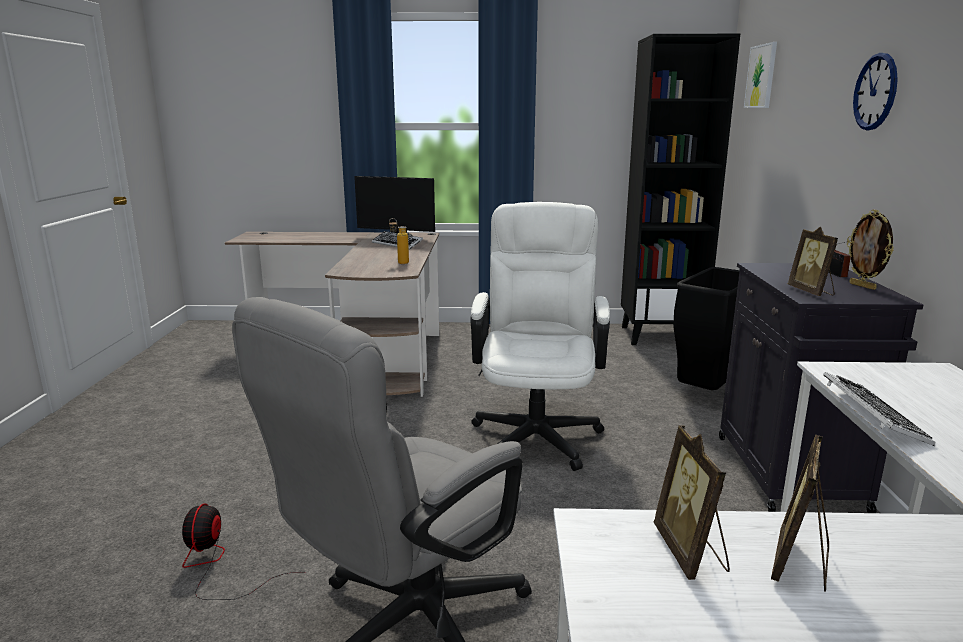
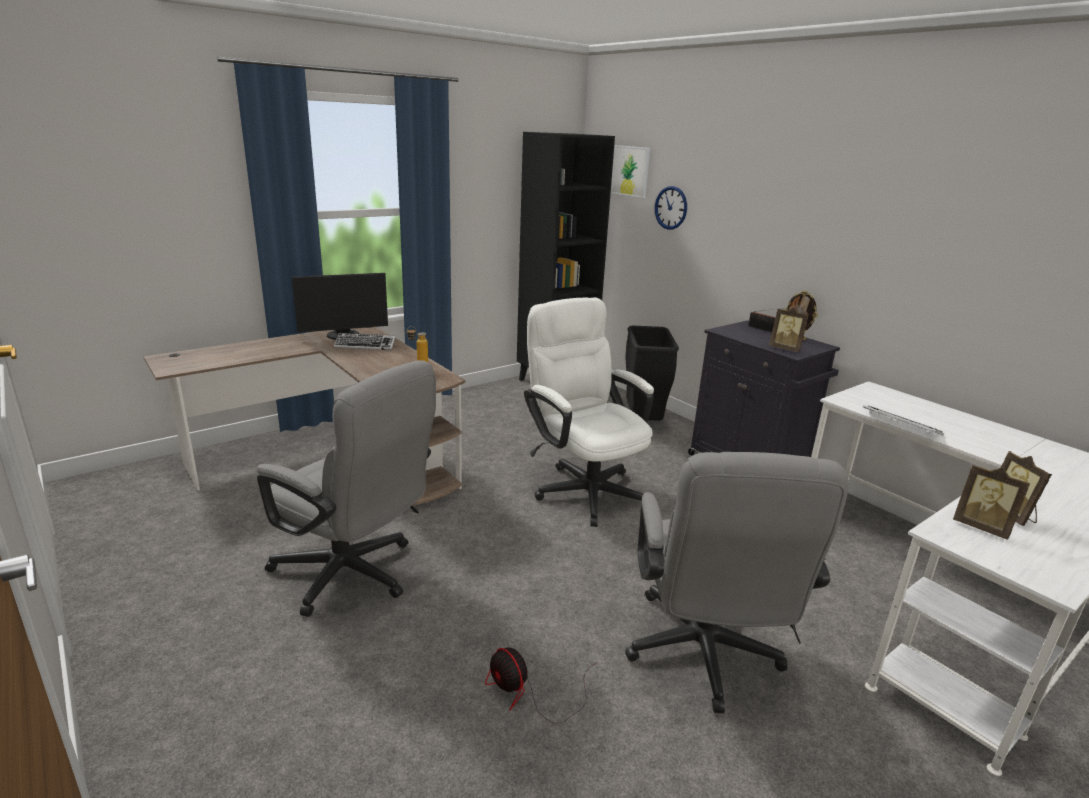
camera: 40 degrees left, 5 degrees up
(248, 428) = (354, 575): none -> grey office chair
(875, 92) = (776, 207): wall clock -> wall clock (671, 208)

